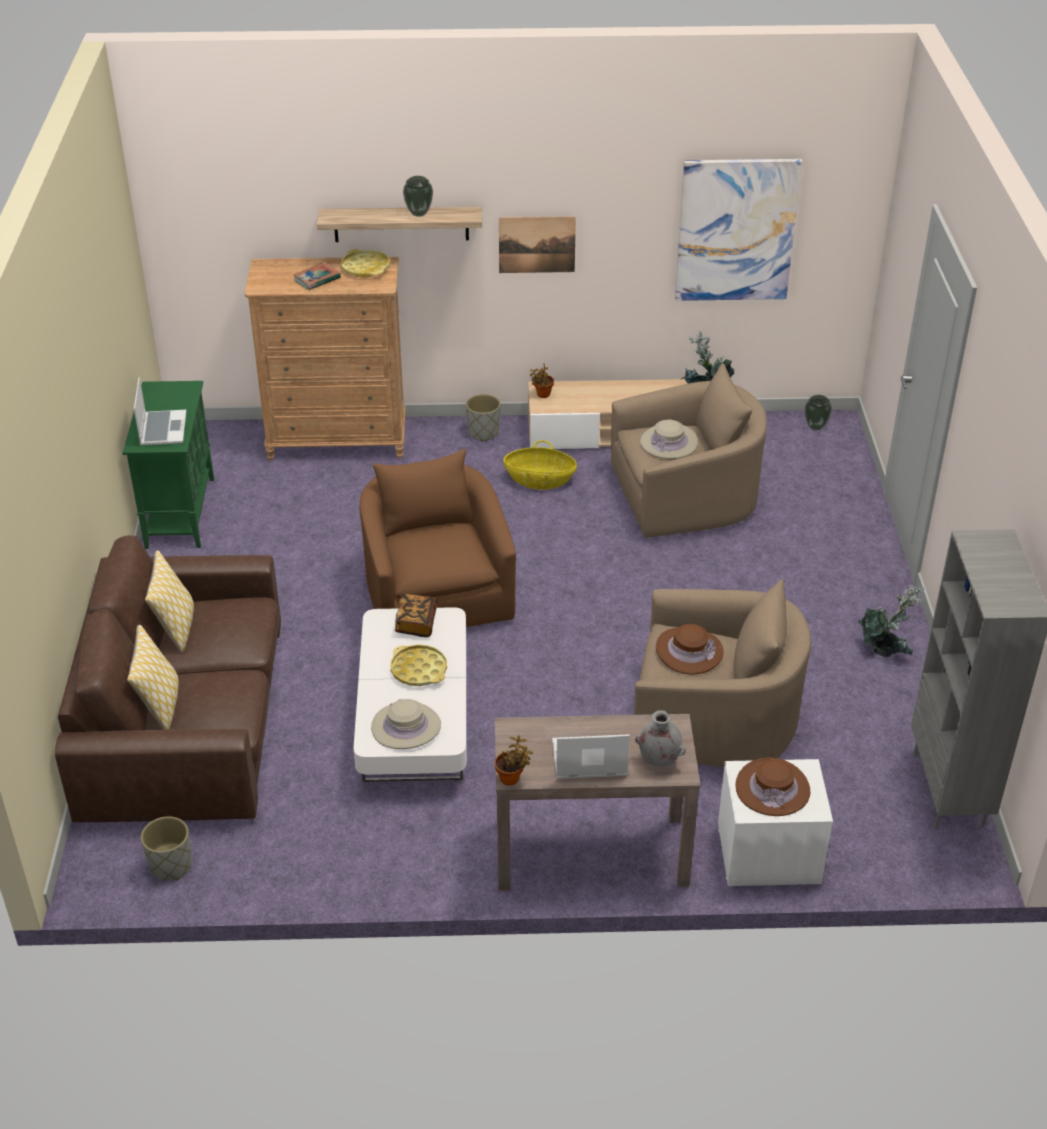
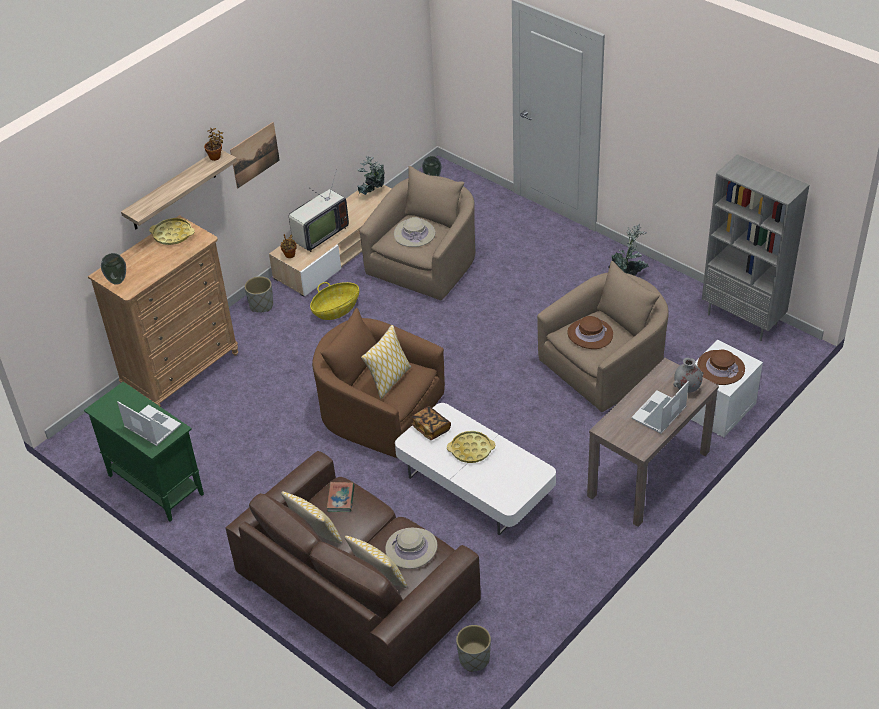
camera: 45 degrees left, 5 degrees up
(317, 279) = (155, 261): book -> book (340, 498)
(406, 727) = (511, 482): beige hat -> beige hat (411, 548)
(419, 214) = (190, 175): vase -> vase (117, 281)
(435, 549) = (389, 380): none -> pillow
(512, 779) = (642, 451): potted plant -> potted plant (216, 156)
(596, 394) = (318, 234): none -> television
(736, 230) = (359, 77): picture -> none

